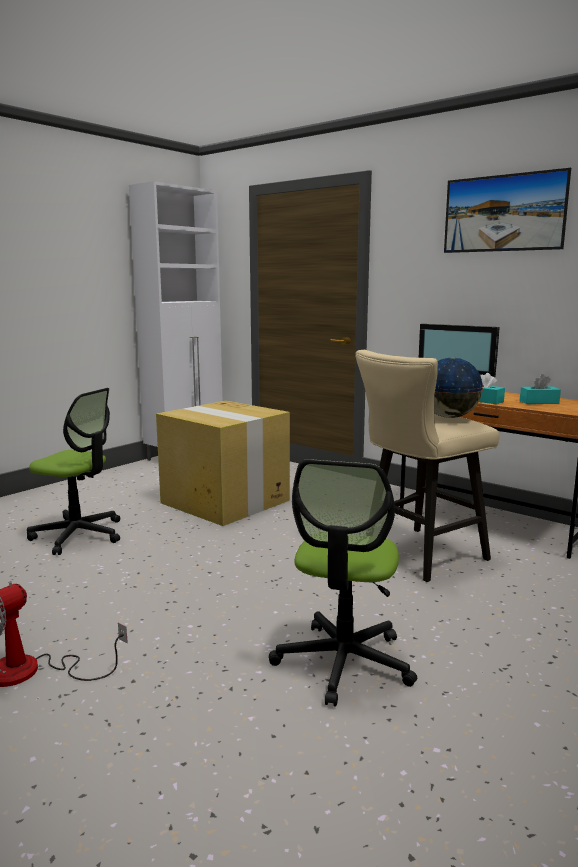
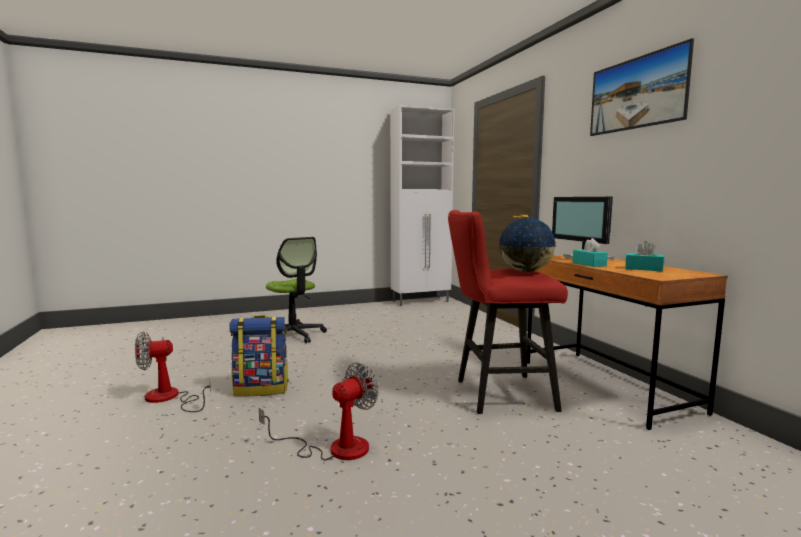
camera: 30 degrees right, 5 degrees down
(150, 620) = (262, 389): none -> backpack
(226, 502) = (406, 332): cardboard box -> none
(343, 662) = (334, 448): office chair -> fan
(417, 556) = (497, 394): beige stool -> red stool

